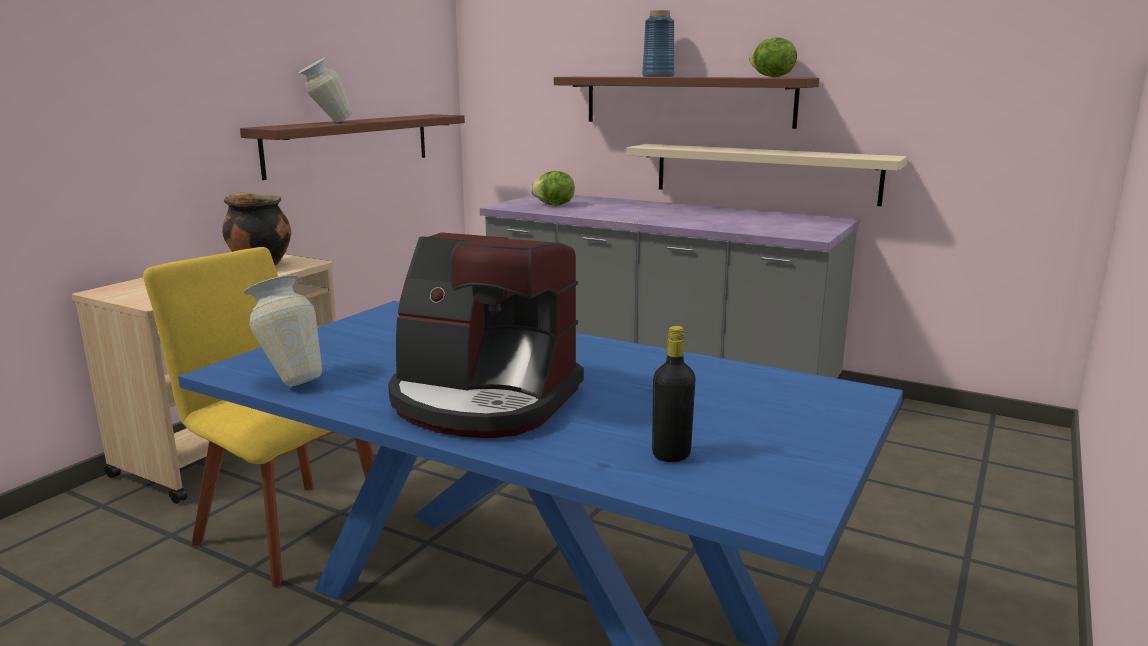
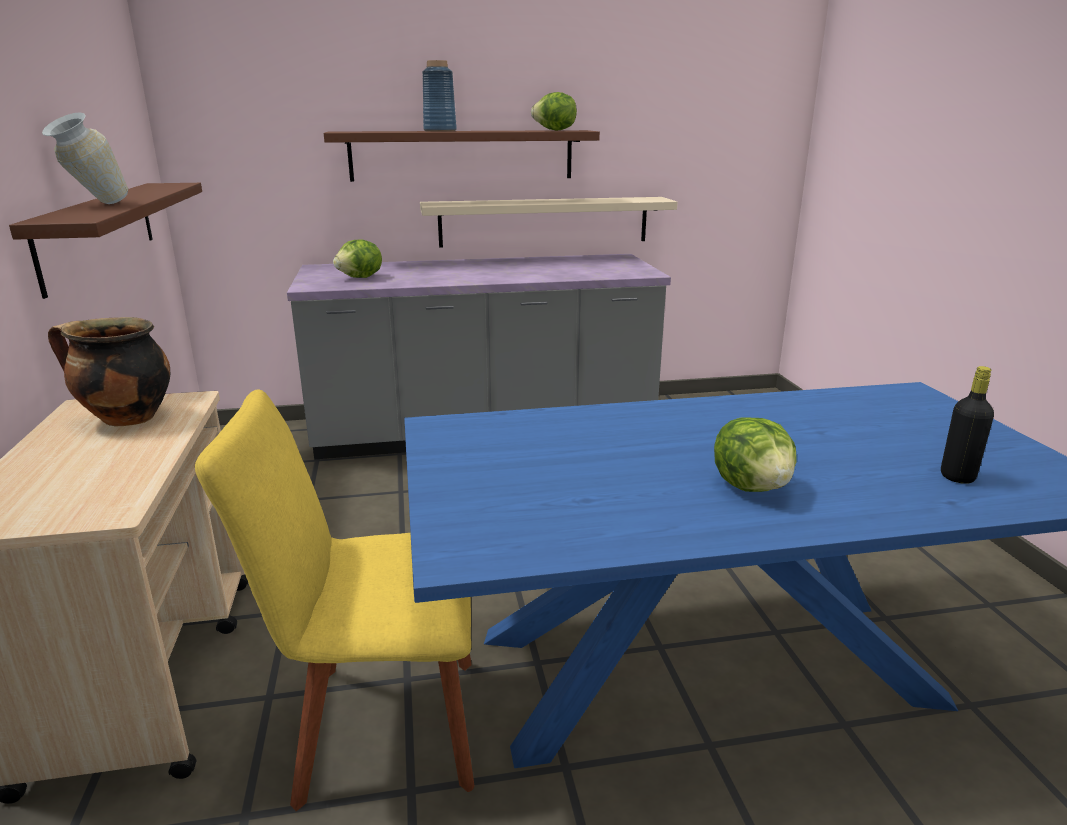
camera: 40 degrees left, 5 degrees up
(291, 380) = (551, 537): vase -> none
(483, 400) = (753, 486): coffee machine -> lettuce

